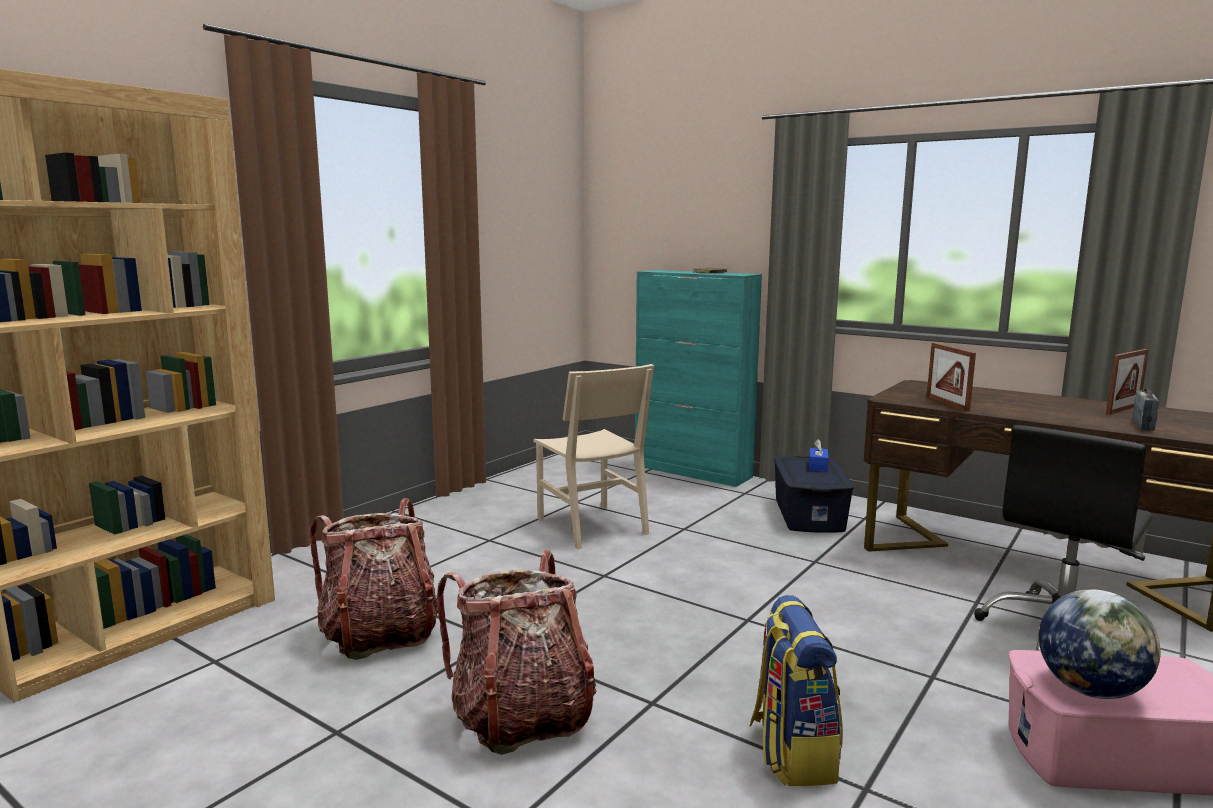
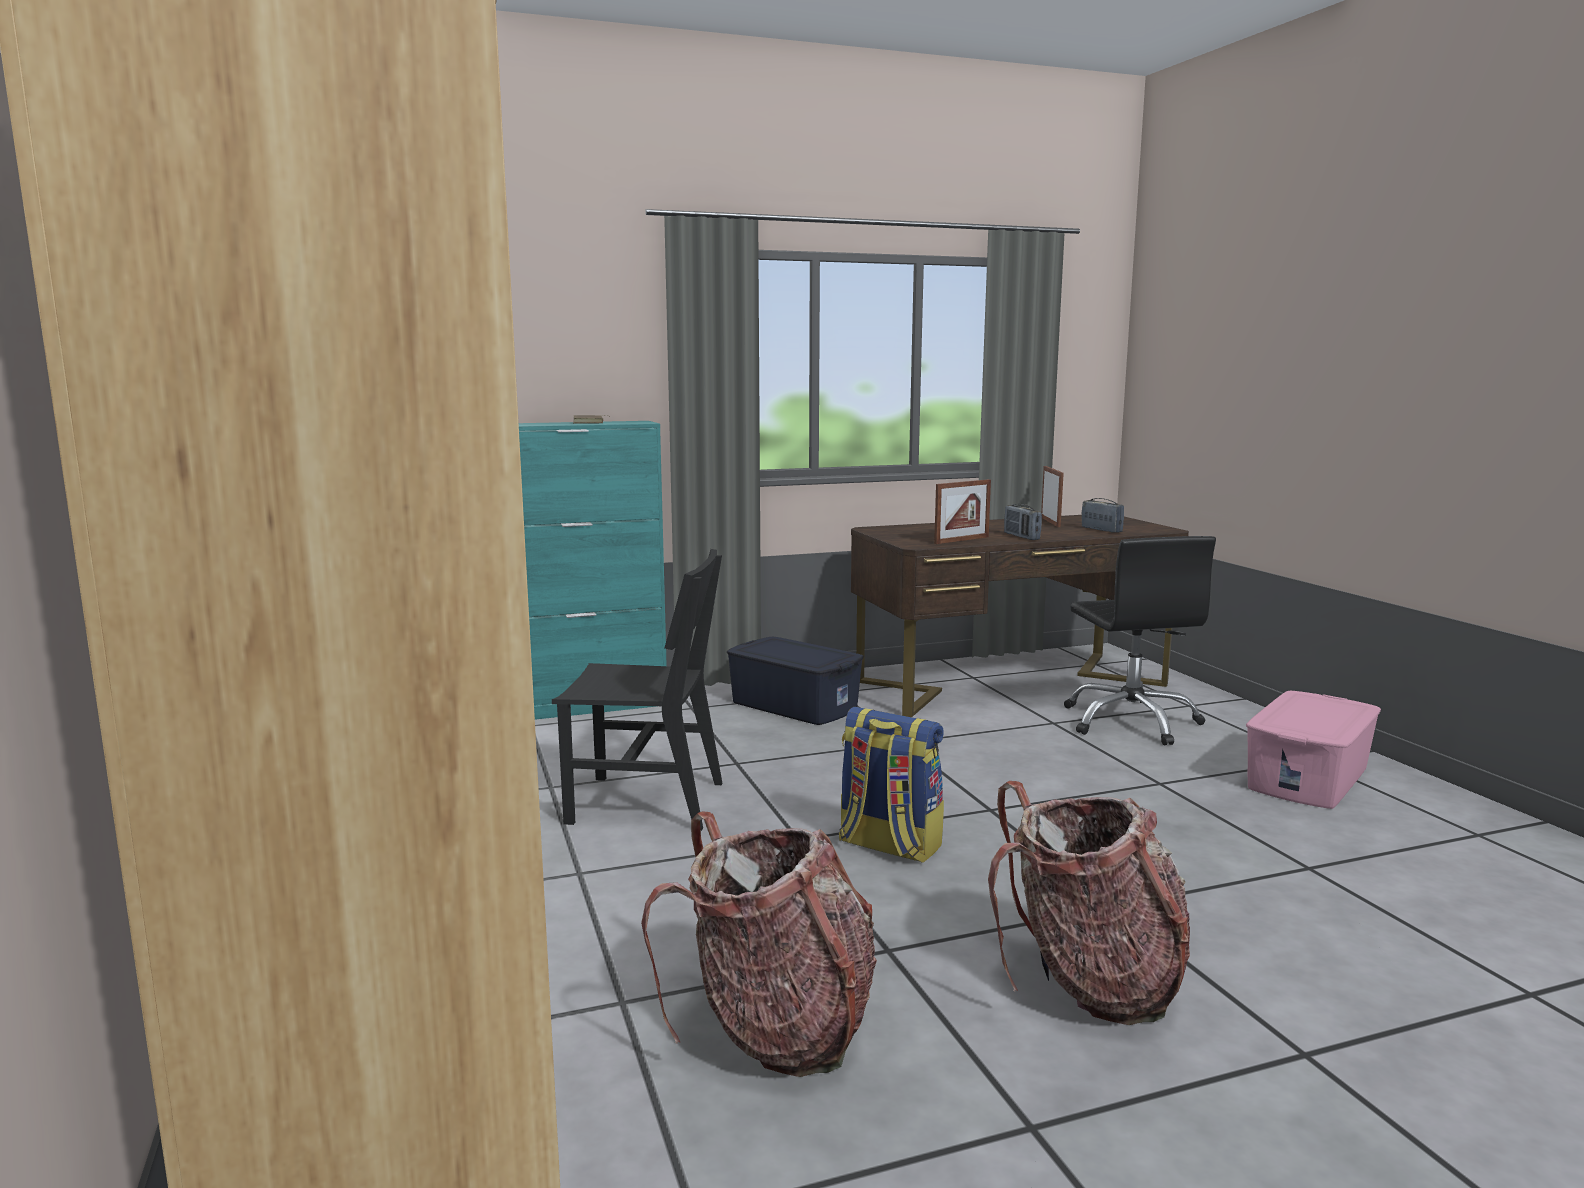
camera: 55 degrees left, 0 degrees up
(591, 526) = (646, 803): beige chair -> black chair
(792, 752) = (1241, 875): backpack -> backpack (888, 845)
(818, 466) = (787, 647): blue tissue box -> none
(947, 403) = (961, 540): picture frame -> picture frame turned 60 degrees counterclockwise
(1018, 412) = (1021, 537): none -> radio
(1090, 690) = (1321, 726): globe -> none

